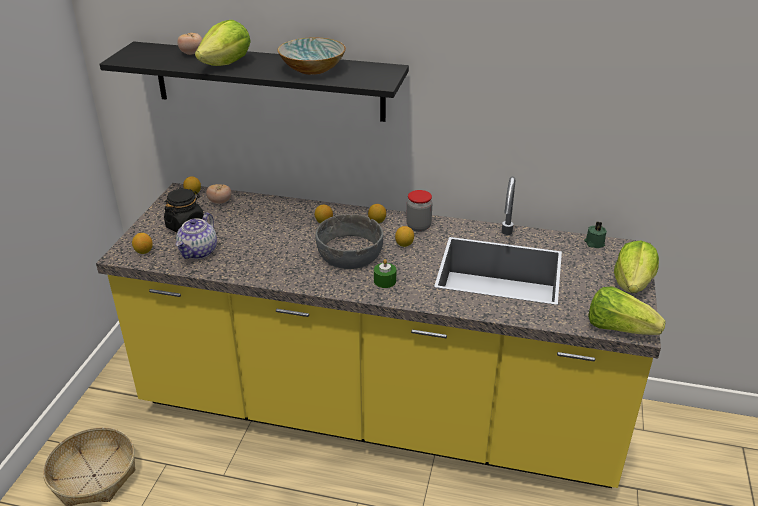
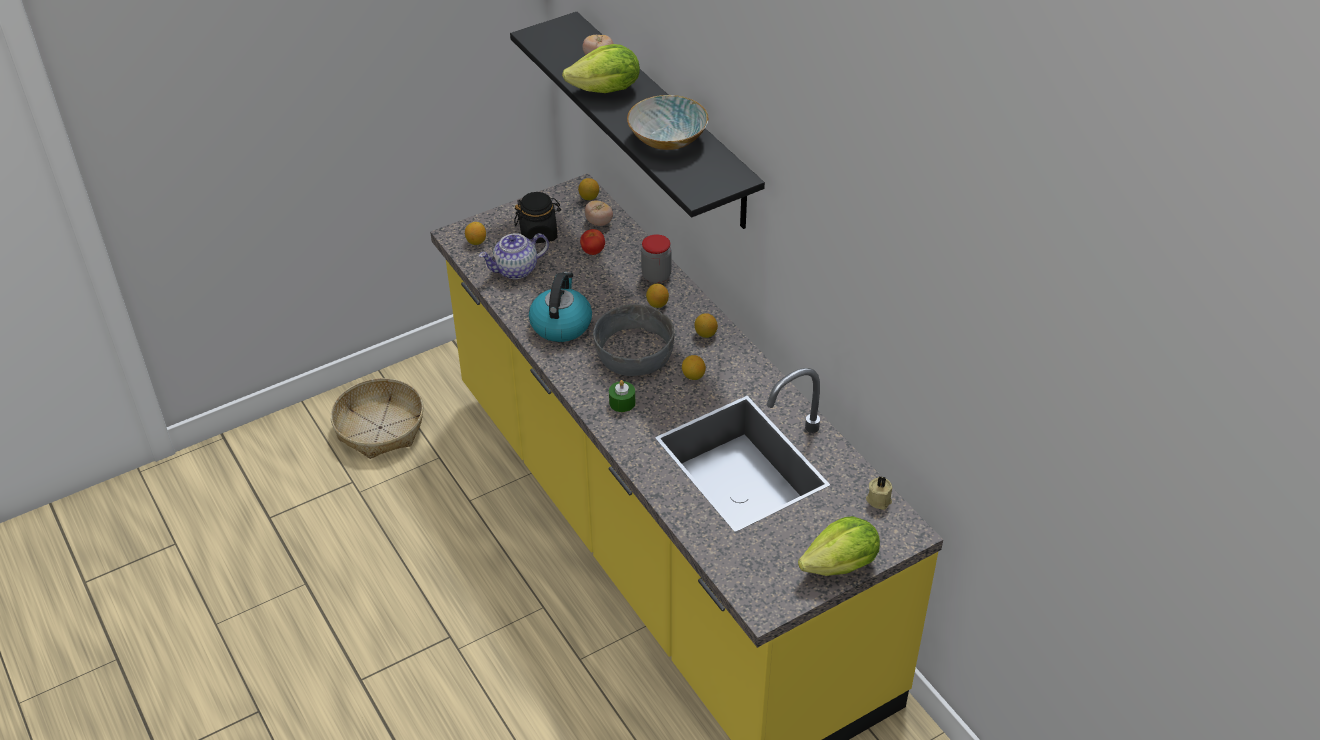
camera: 45 degrees right, 10 degrees up
(239, 217) = (593, 251): none -> tomato
(277, 263) = (561, 324): none -> kettle
(418, 226) = (735, 365): jar -> jar (656, 276)
(594, 243) = (879, 499): green candle -> beige candle
(618, 328) = (751, 593): lettuce -> none

